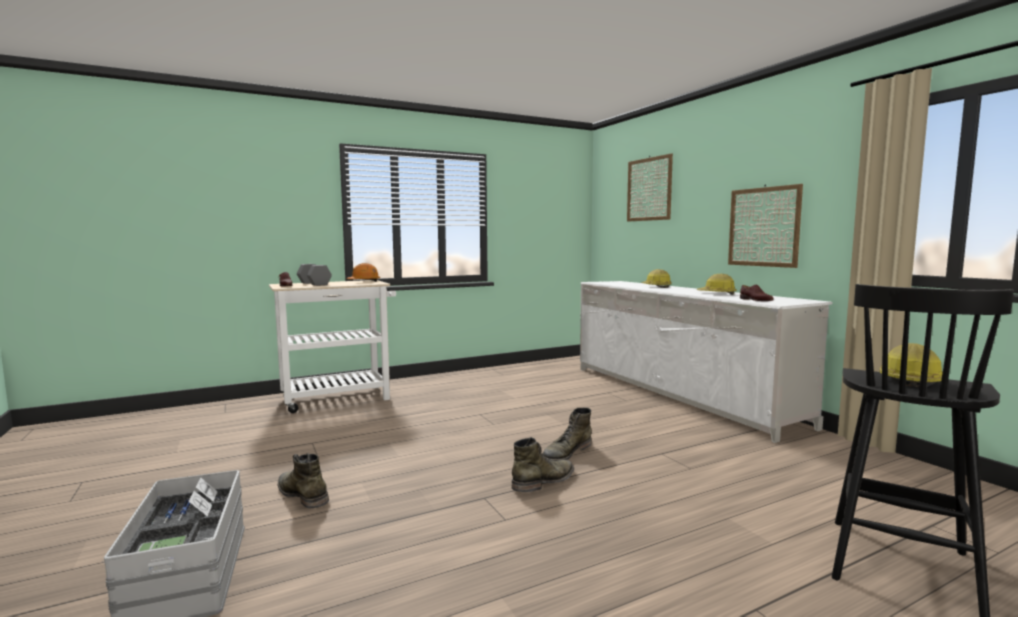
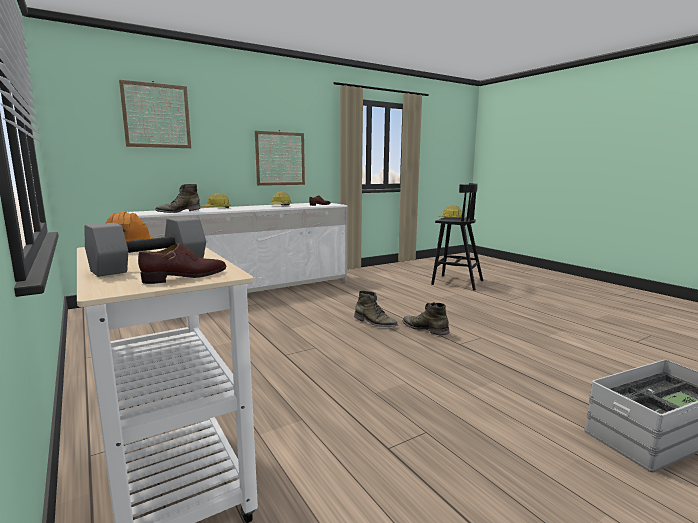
camera: 95 degrees left, 5 degrees up
(302, 495) = (512, 416): green boot -> green boot (178, 211)

